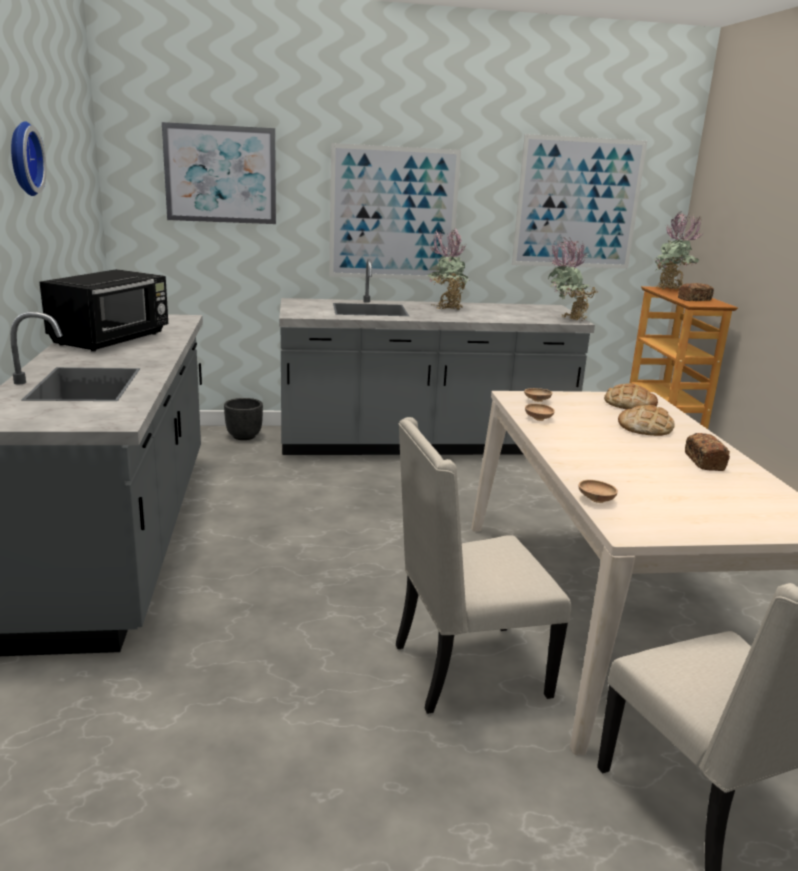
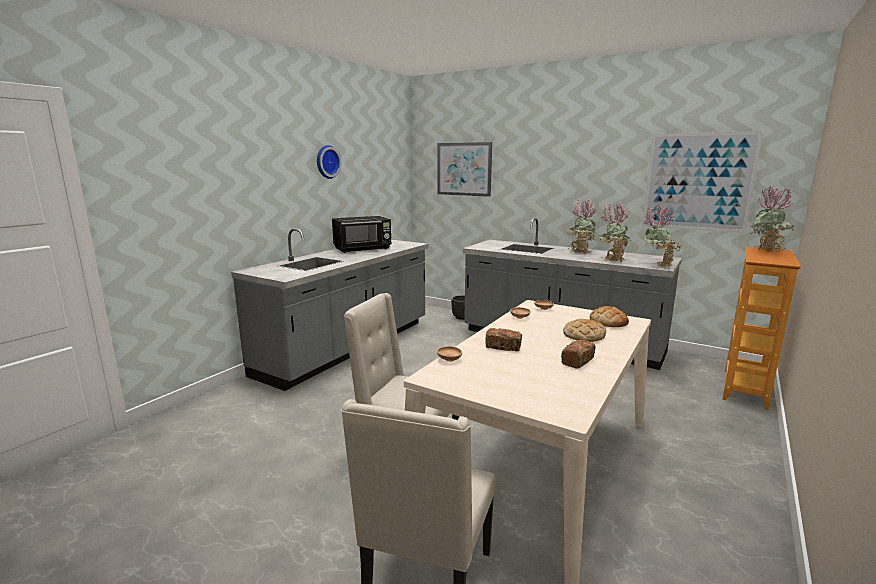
camera: 40 degrees right, 5 degrees down
(393, 214) = (558, 190): picture -> none
(507, 317) = (611, 260): none -> potted plant
(694, 299) = (768, 258): bread -> bread (503, 347)

